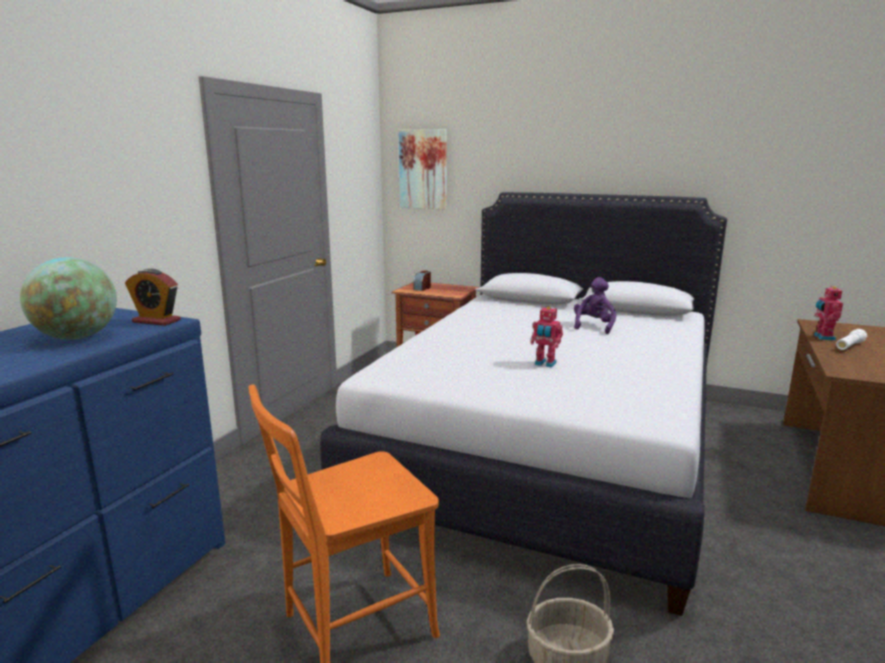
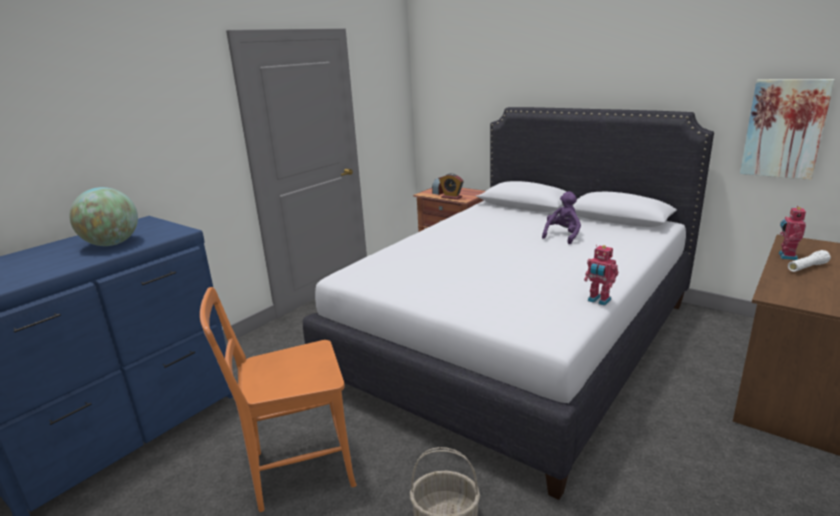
camera: 15 degrees right, 5 degrees up
(156, 321) = (172, 231): alarm clock -> alarm clock (451, 197)
(423, 169) = (444, 86): picture -> picture (784, 129)
(545, 364) = (490, 272): toy robot -> toy robot (598, 301)

